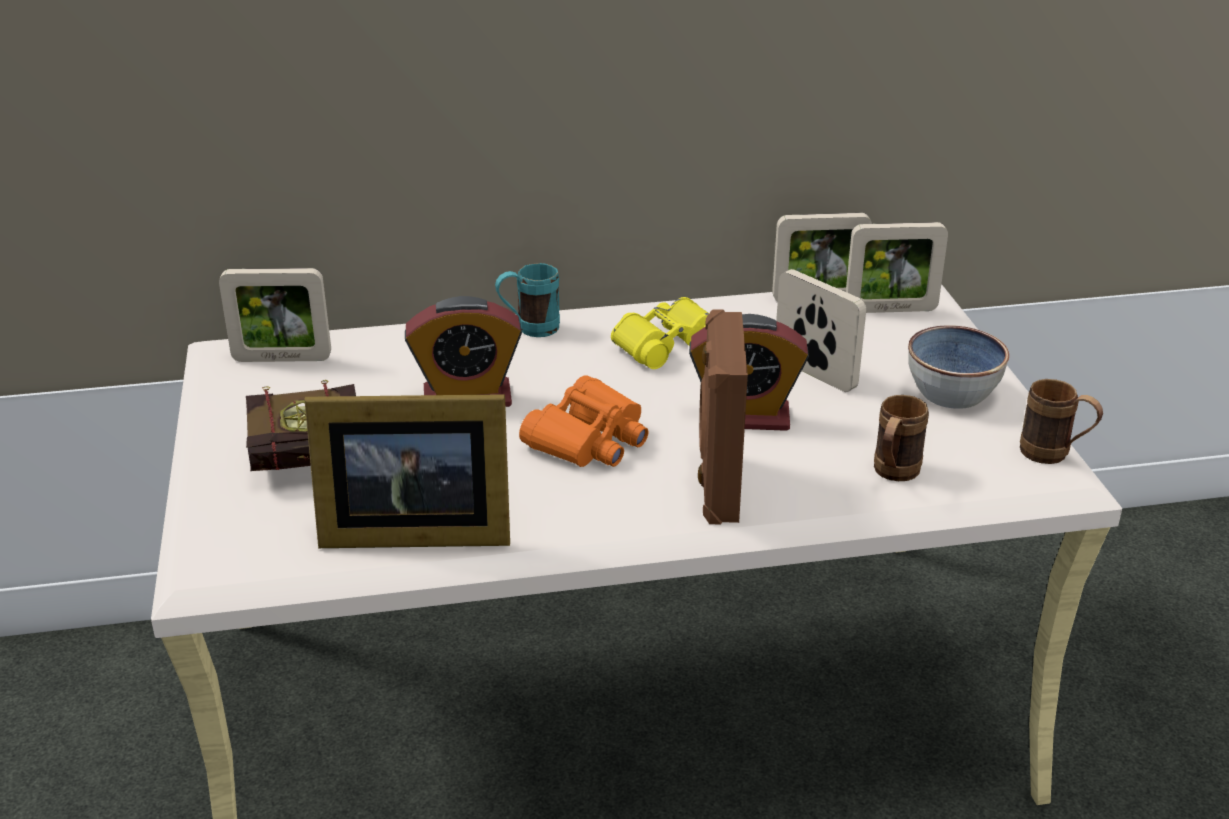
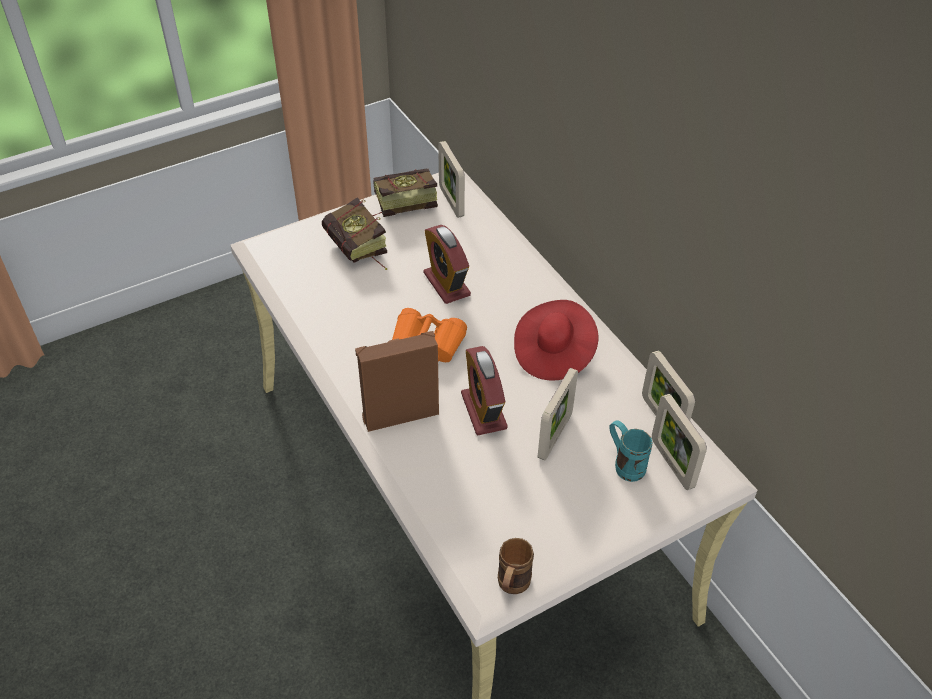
camera: 70 degrees right, 15 degrees up
(243, 406) = (399, 205): none -> book
(410, 530) = (313, 302): picture frame -> none
(528, 329) = (536, 286): turquoise mug -> turquoise mug (624, 464)
(666, 344) = (553, 353): yellow binoculars -> red hat
(892, 474) = (449, 497): brown mug -> none
(952, 394) = (566, 517): bowl -> none

